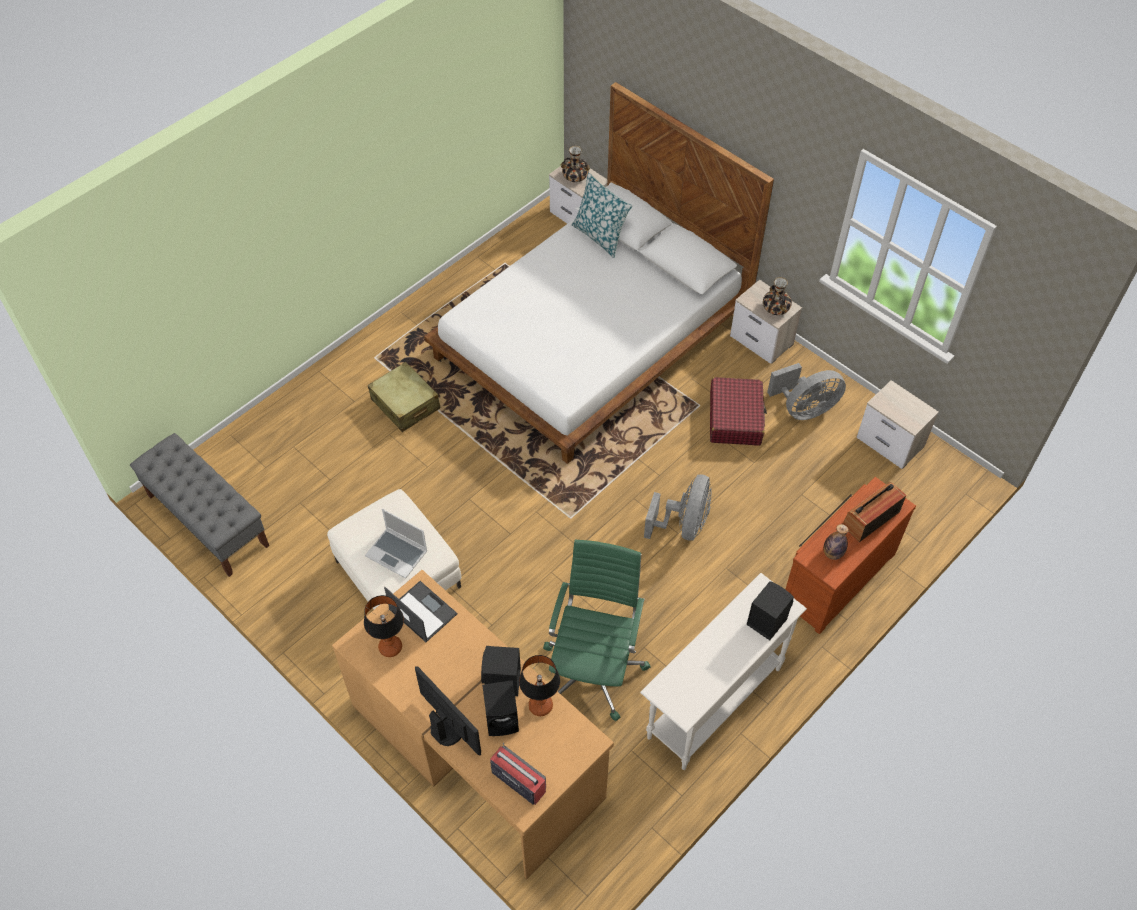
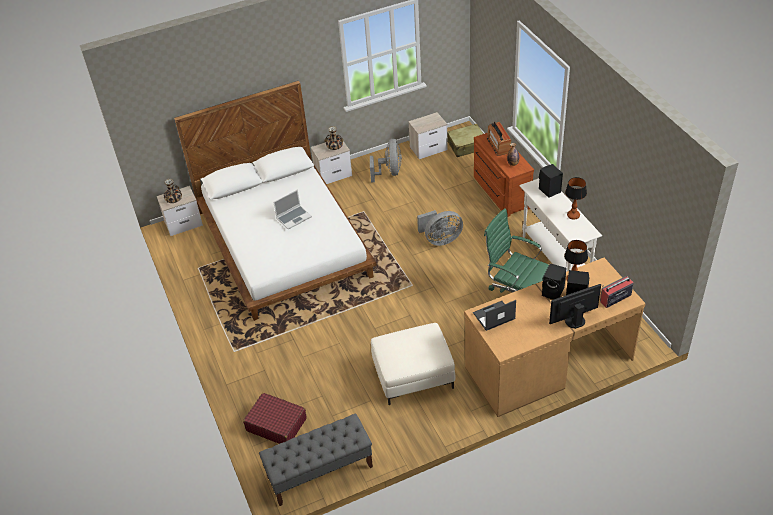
camera: 65 degrees left, 10 degrees down
(391, 647) = (512, 335): table lamp -> table lamp (573, 215)
(398, 553) = (422, 347): laptop -> laptop (294, 217)
(405, 404) = (283, 343): beige suitcase -> beige suitcase (467, 145)
(600, 236) = (236, 197): pillow -> none
(683, 525) = (440, 240): grey fan -> grey fan turned 120 degrees clockwise
(735, 418) = (380, 200): red suitcase -> red suitcase (276, 424)

